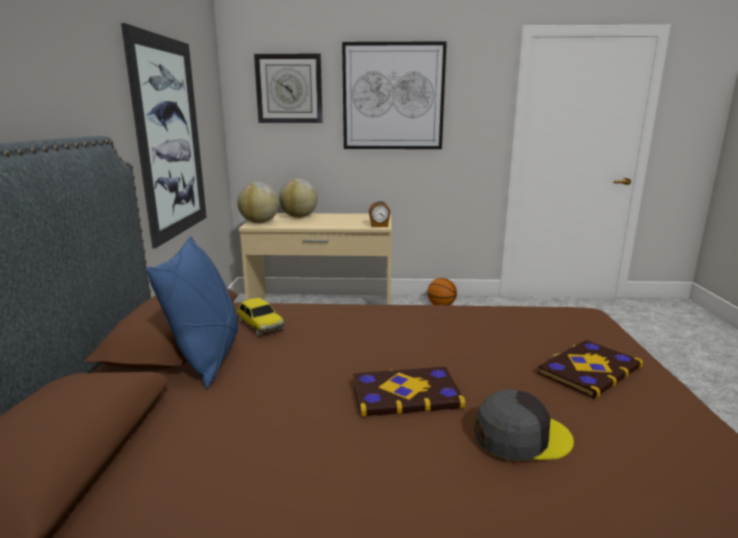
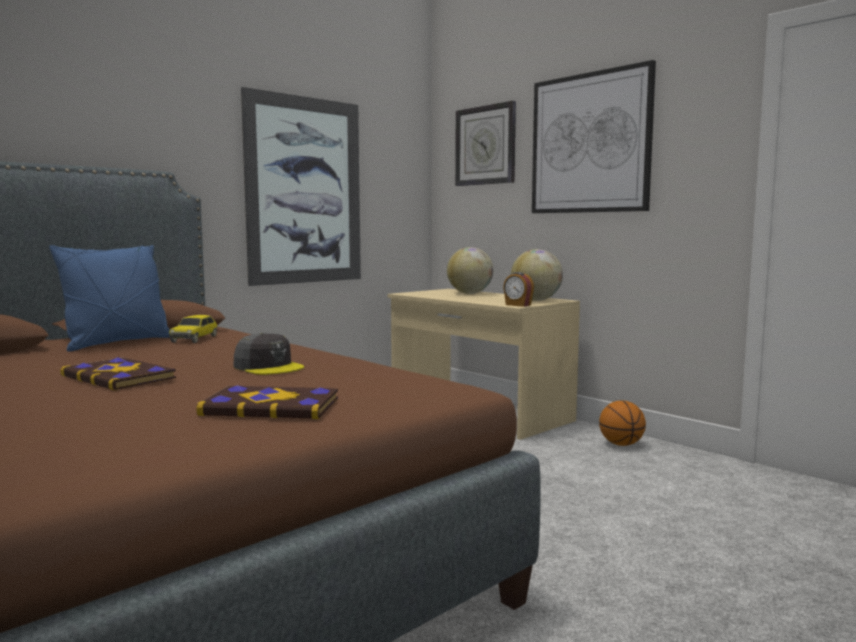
camera: 45 degrees right, 10 degrees down
(259, 222) = (418, 292): globe -> globe (536, 300)
(521, 436) = (74, 404): grey cap -> grey cap (269, 367)

